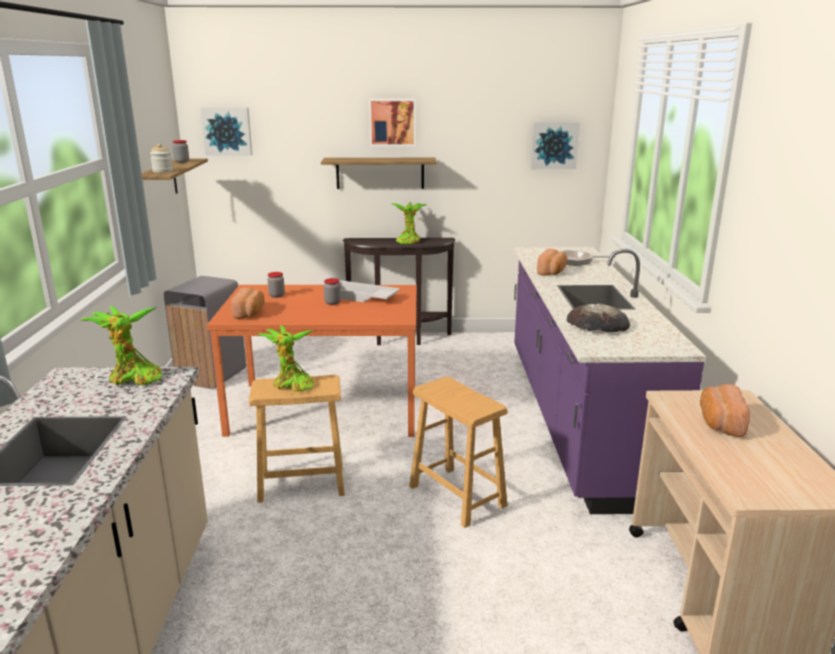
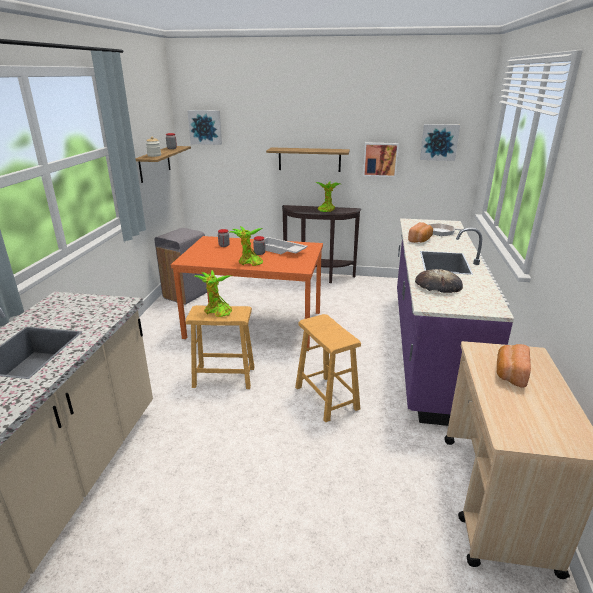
camera: 10 degrees right, 5 degrees up
(133, 379) = (98, 304): potted plant -> potted plant (249, 262)
(250, 313) = (201, 257): bread -> none
(392, 122) = (319, 122): picture -> picture (380, 159)

